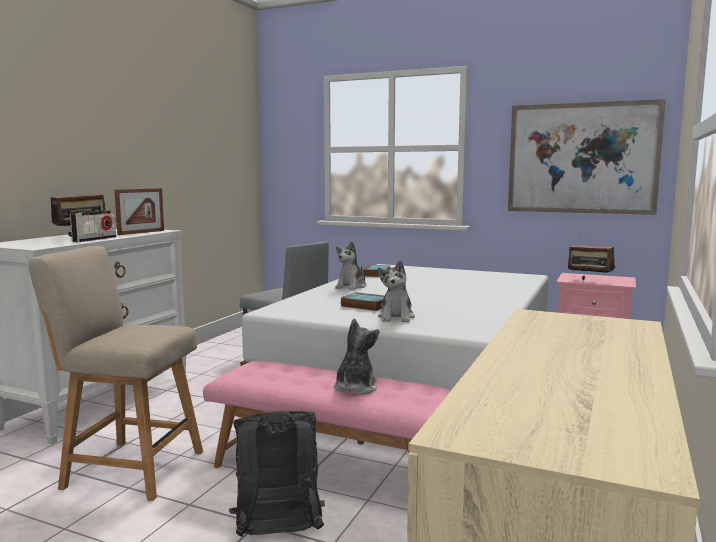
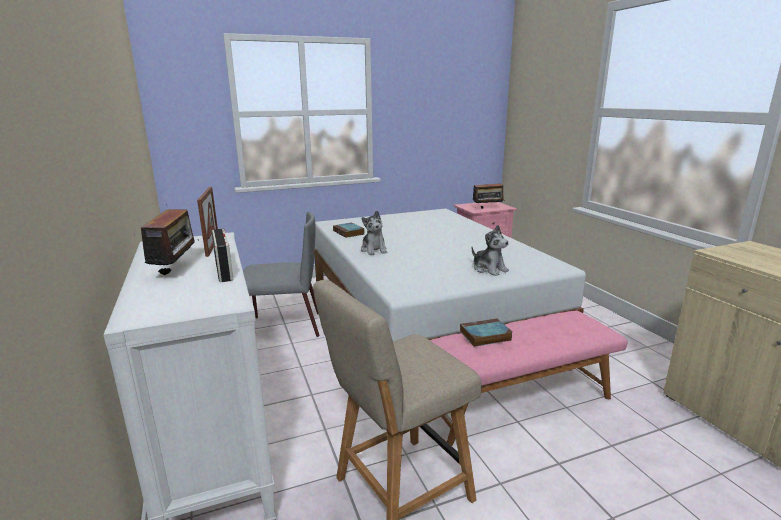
camera: 45 degrees left, 10 degrees up
(277, 536) = (584, 462): black backpack -> none
(355, 387) = (543, 333): plush toy -> none
(364, 305) = (440, 265): book -> book (484, 336)
(582, 158) = (454, 119): picture -> none

